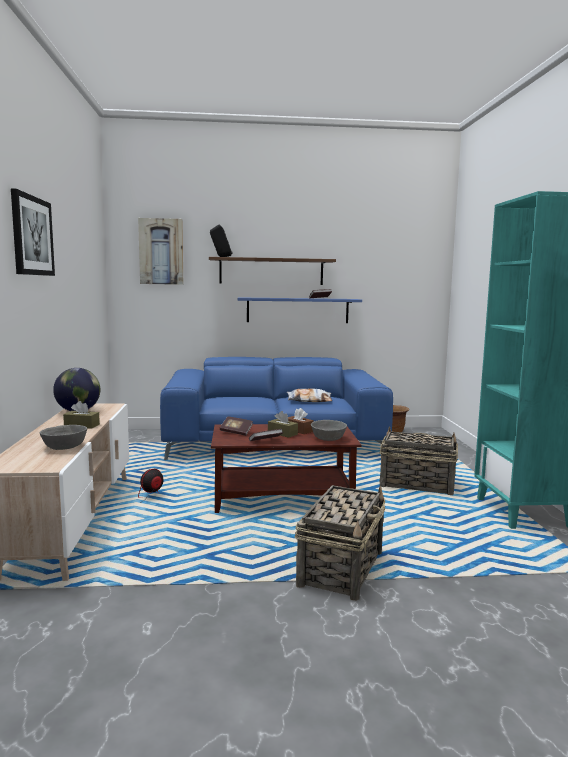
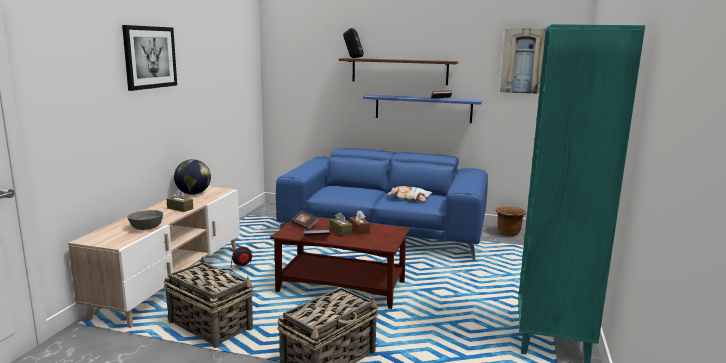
camera: 20 degrees right, 5 degrees up
(161, 251) = (304, 52): picture -> picture (524, 61)
(328, 439) = (373, 242): grey bowl -> none
(416, 484) = (475, 292): basket -> basket (210, 325)

